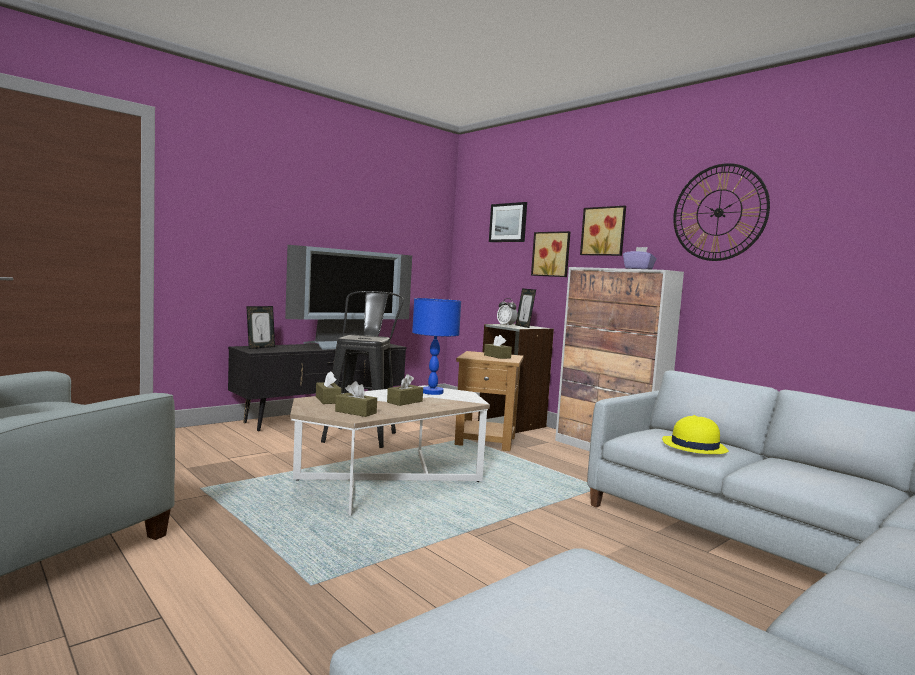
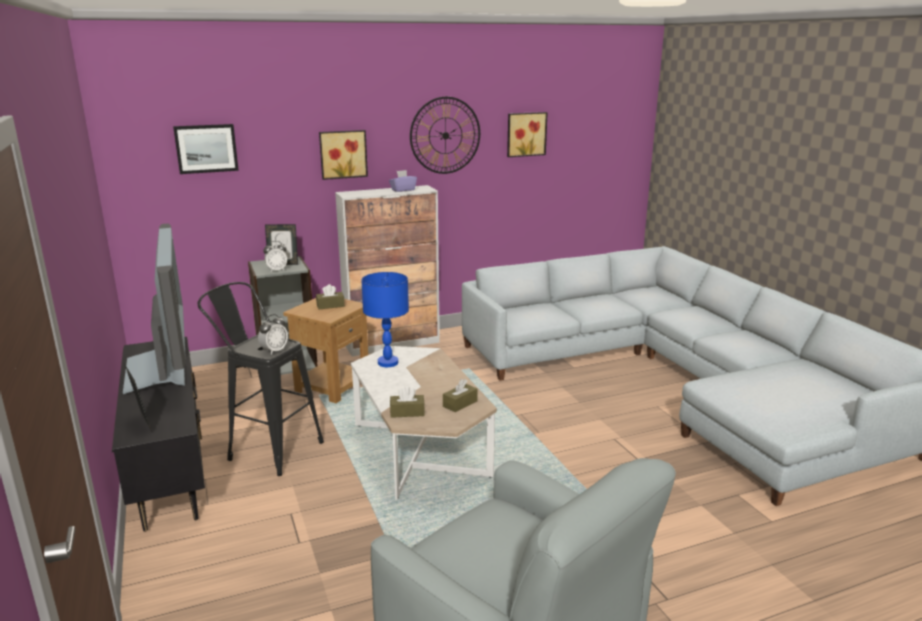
camera: 70 degrees left, 15 degrees up
(355, 338) = (274, 351): none -> alarm clock
(405, 402) = (425, 379): brown tissue box -> none
(552, 254) = (282, 181): picture -> picture (525, 134)
(694, 446) = (545, 314): yellow hat -> none

